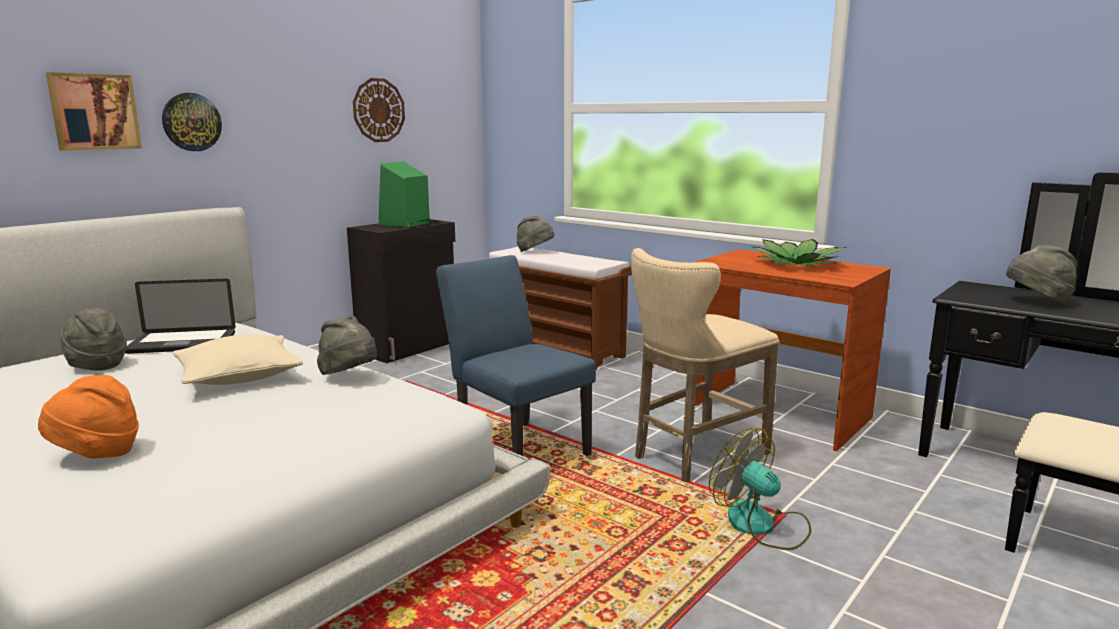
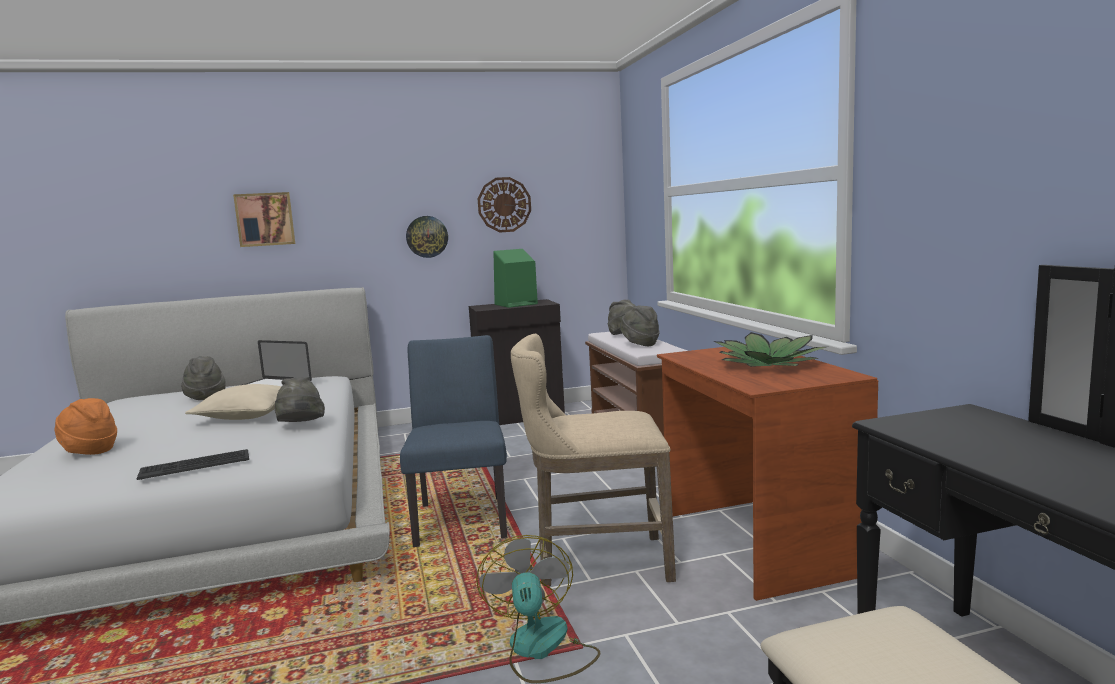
camera: 35 degrees right, 5 degrees down
(191, 122) = (335, 223): wall clock -> wall clock (427, 236)
(324, 436) = (195, 465): none -> keyboard
(1037, 302) = (998, 444): grey hat -> grey hat (640, 344)

